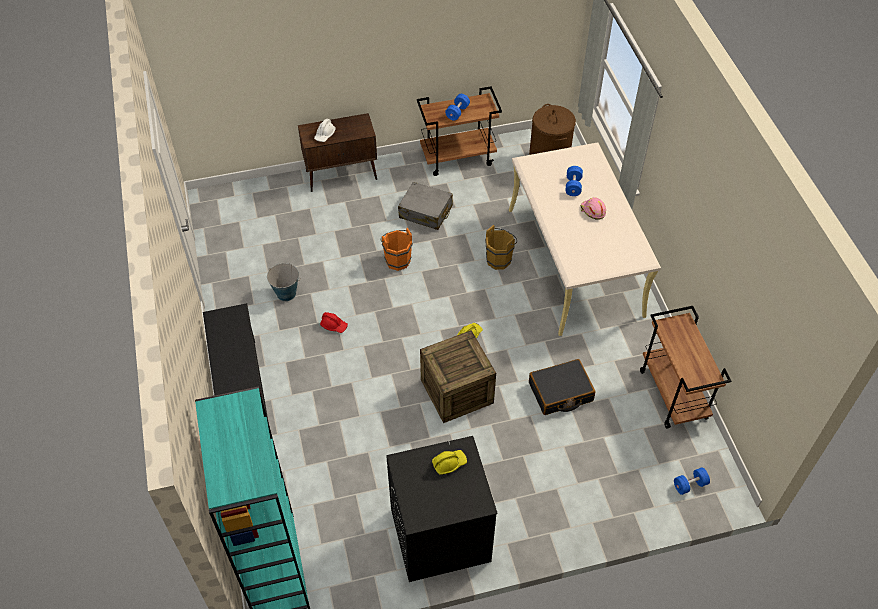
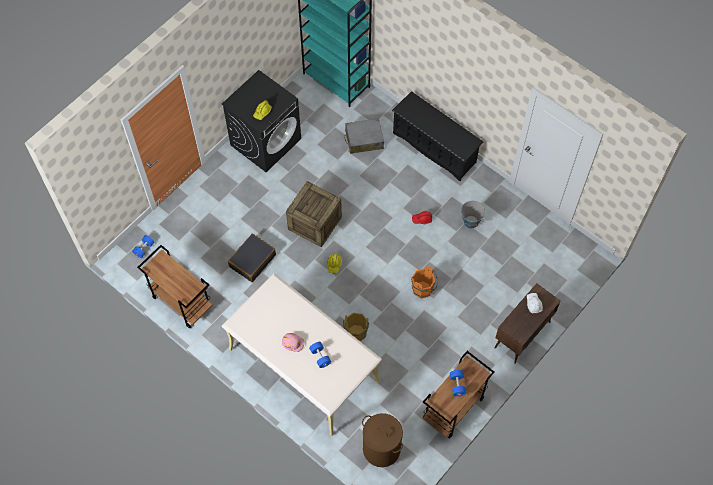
camera: 145 degrees right, 10 degrees up
(426, 212) = (436, 341): grey suitcase -> grey suitcase (364, 140)

